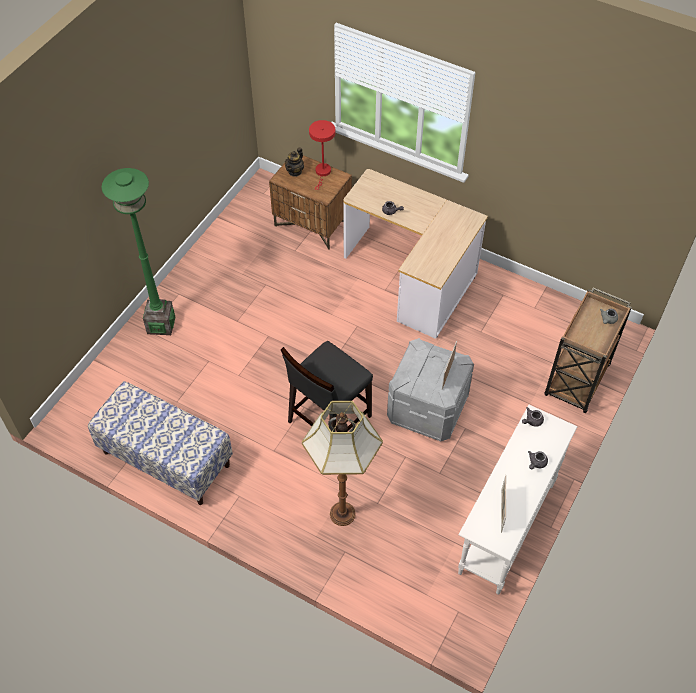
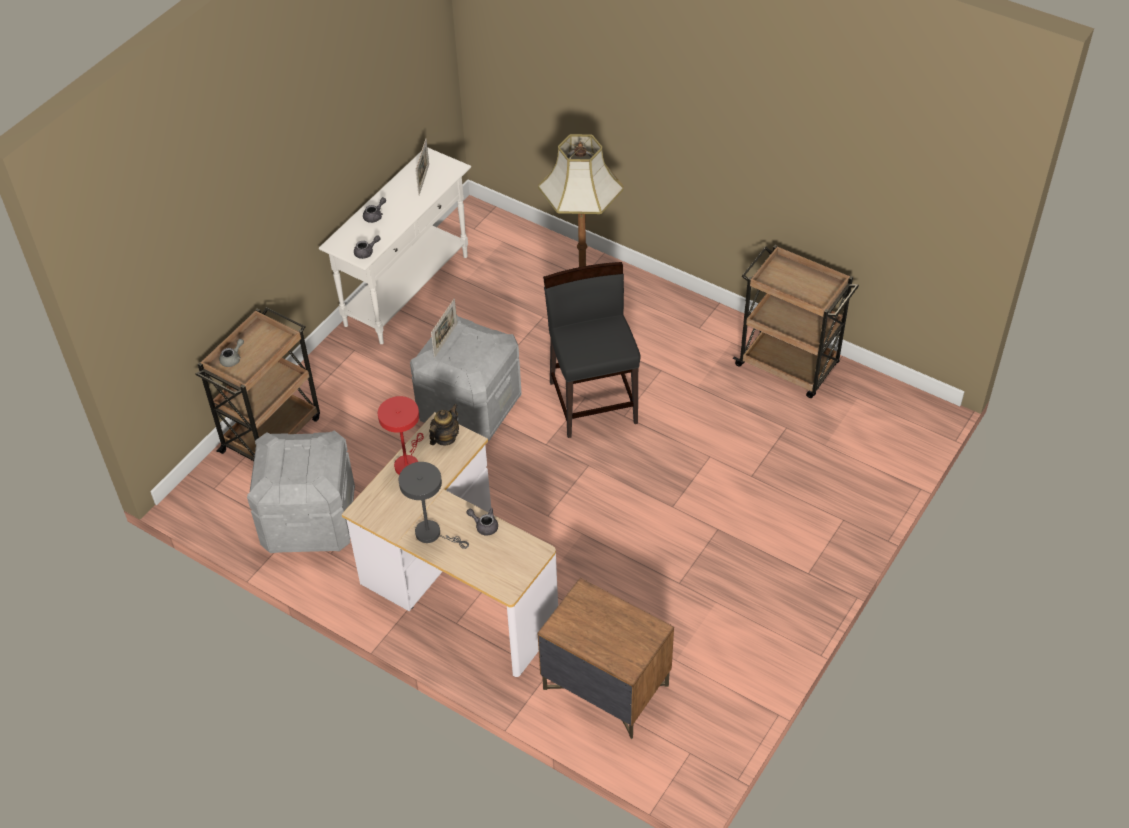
camera: 175 degrees left, 5 degrees down
(160, 324) = (826, 528): green floor lamp -> none
(166, 459) = (789, 366): bench -> brown cart
(295, 171) = (631, 642): teapot -> teapot (445, 438)
(322, 173) = (584, 637): red table lamp -> red table lamp (407, 463)
(328, 419) = (593, 401): black chair -> black chair turned 60 degrees counterclockwise
(424, 205) = (432, 534): none -> grey table lamp
(525, 316) = (309, 520): none -> grey storage box

